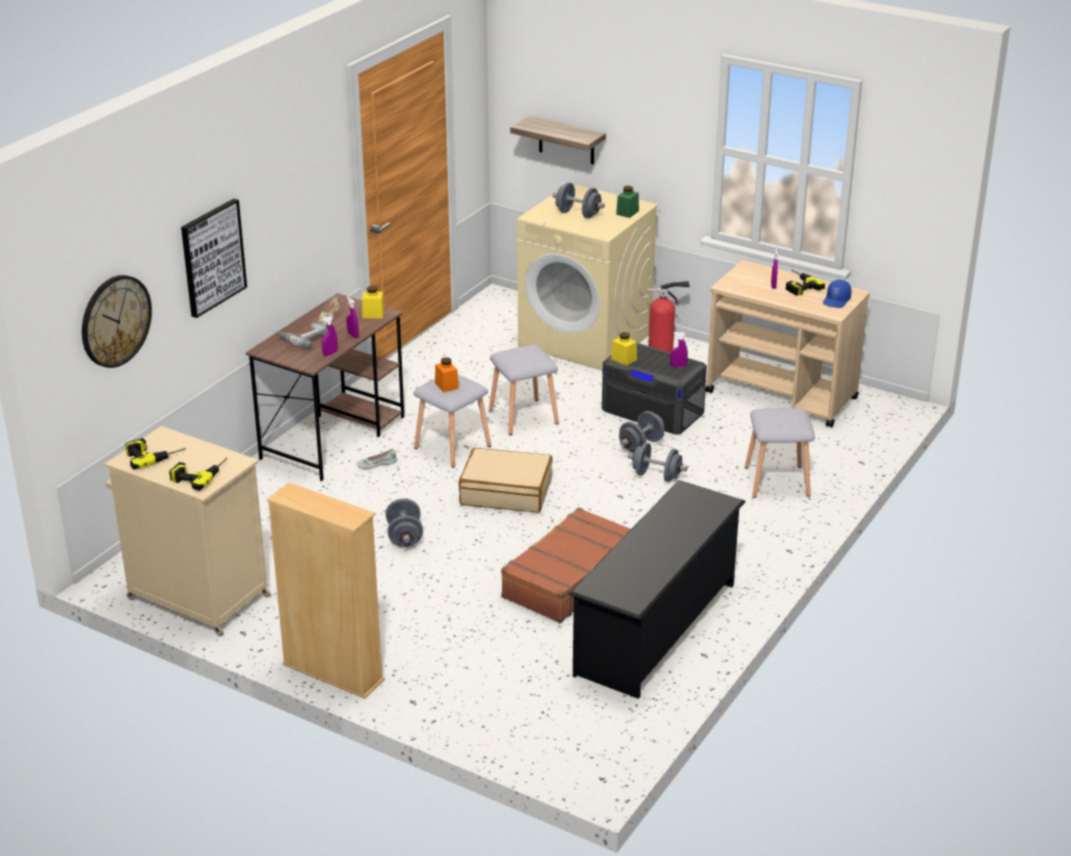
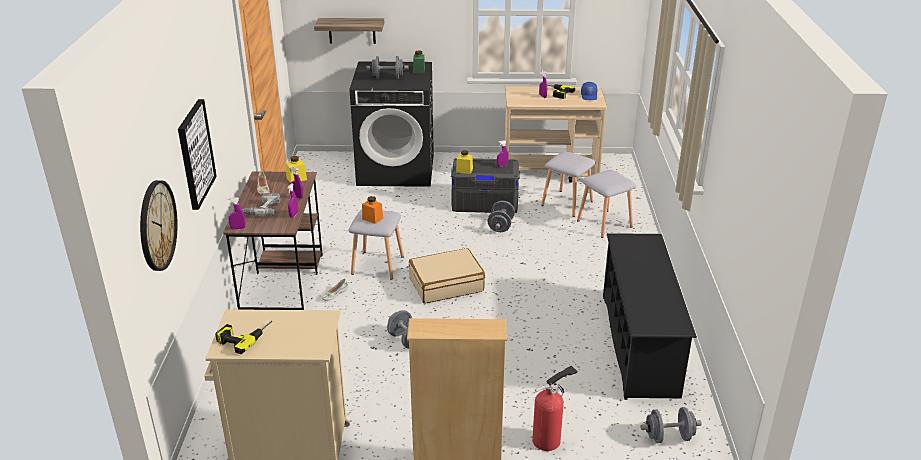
camera: 30 degrees left, 0 degrees up
(199, 474) = (302, 338): power drill -> none
(263, 352) = (238, 228): none -> purple spray bottle
(524, 416) = (406, 230): grey stool -> grey stool (567, 203)
(568, 578) = (548, 330): brown suitcase -> none
(586, 339) = (396, 170): beige washing machine -> black washing machine
(656, 476) = (531, 242): grey dumbbell -> grey dumbbell (669, 437)
(663, 349) = (451, 163): fire extinguisher -> fire extinguisher (549, 439)

